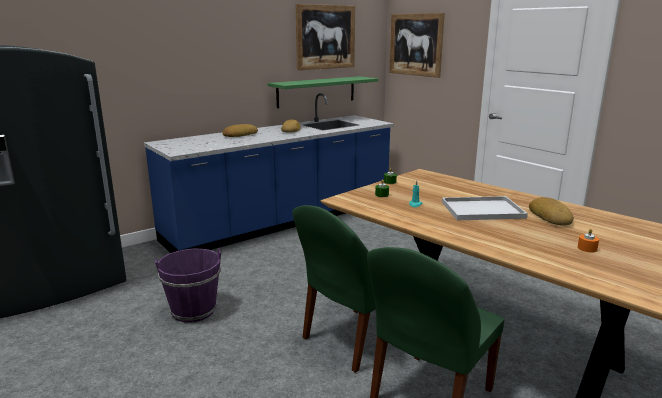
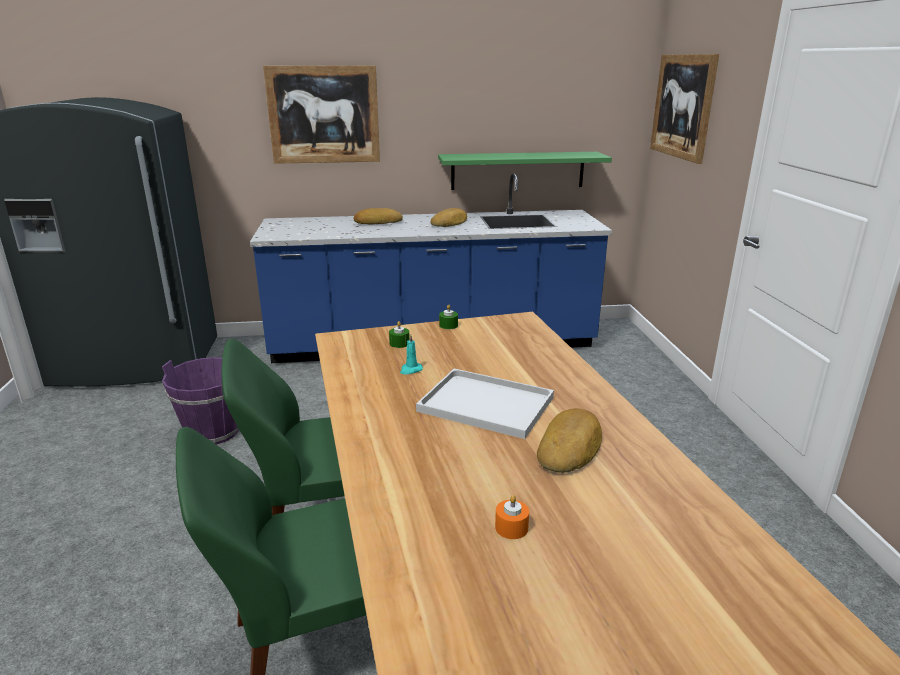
camera: 30 degrees right, 5 degrees up
(325, 37) = (538, 91): picture -> picture (324, 115)

